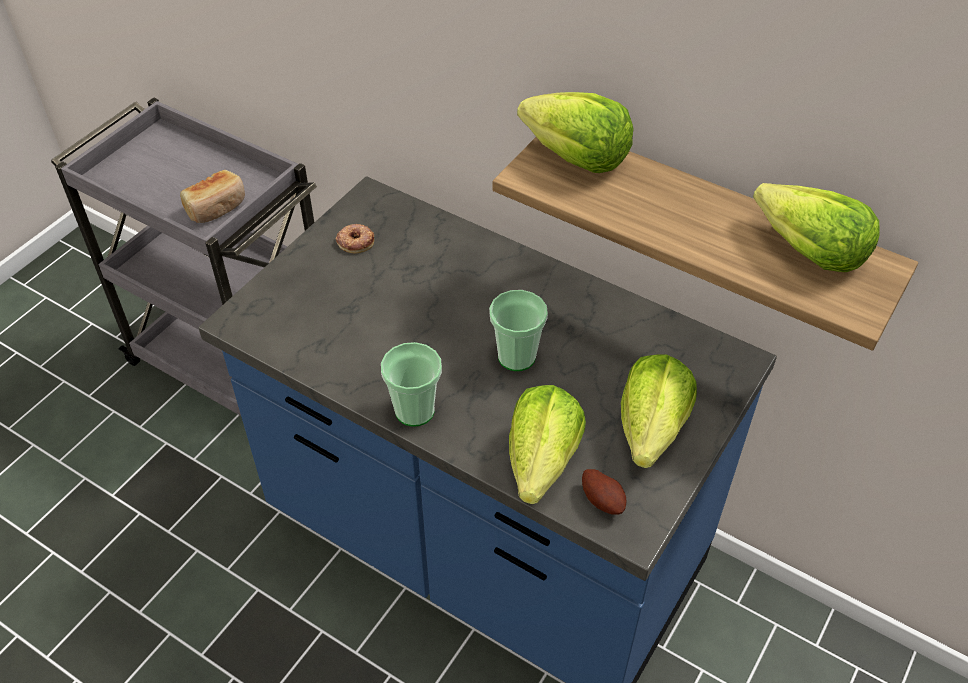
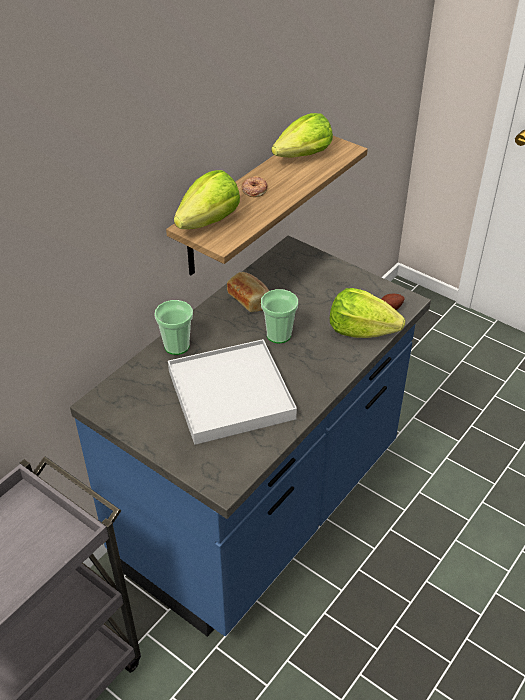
camera: 85 degrees left, 5 degrees down
(216, 207) = (44, 535): bread -> bread (250, 299)
(355, 241) = (149, 412): donut -> donut (254, 190)
(390, 314) = (231, 394): none -> white tray
(414, 411) = (320, 384): cup -> cup (177, 346)
(651, 429) = (339, 286): lettuce -> none

